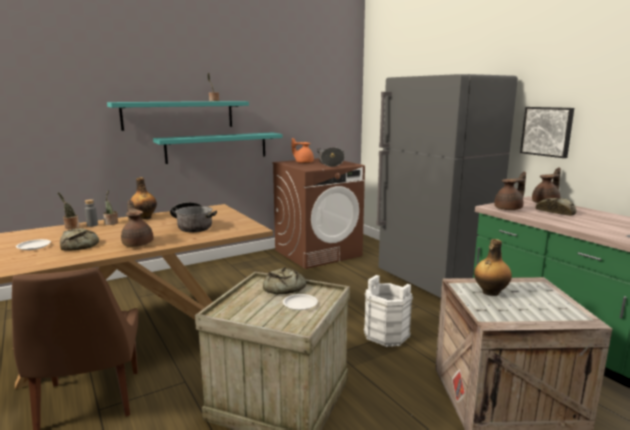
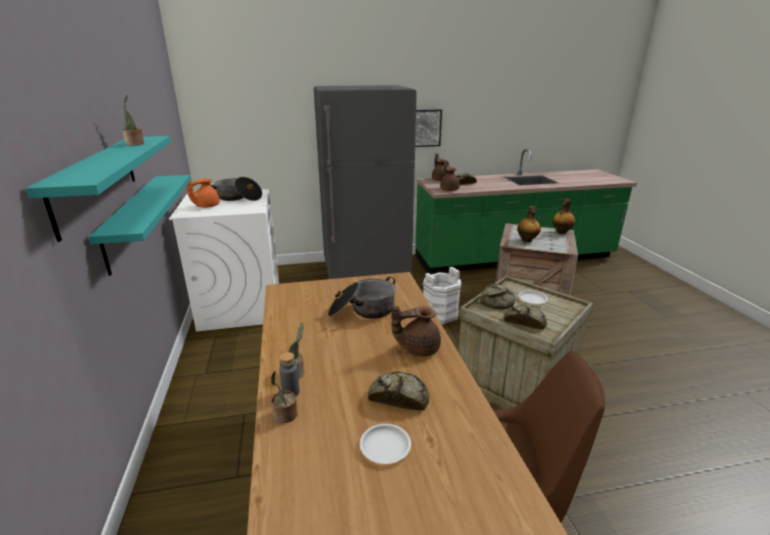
camera: 70 degrees left, 10 degrees up
(144, 217) = (286, 344): bottle -> bottle (561, 232)
(244, 302) = (524, 321): none -> bread
(318, 253) = (241, 306): brown washing machine -> white washing machine

